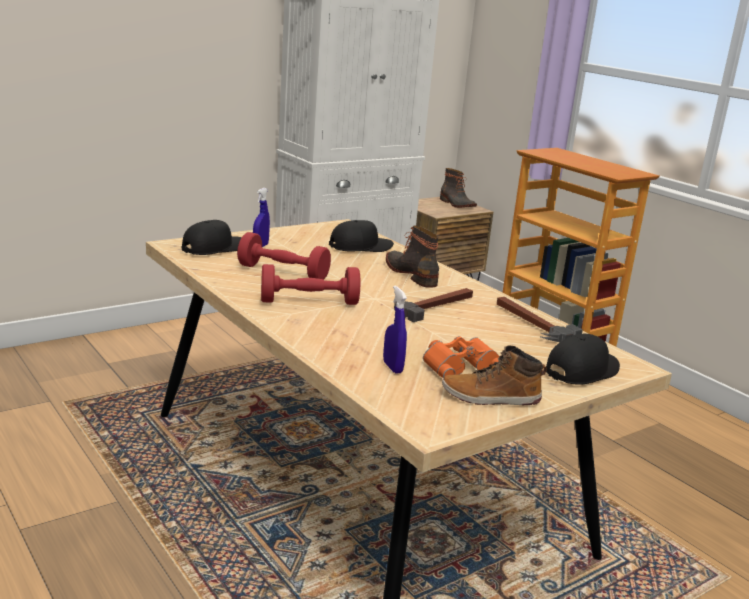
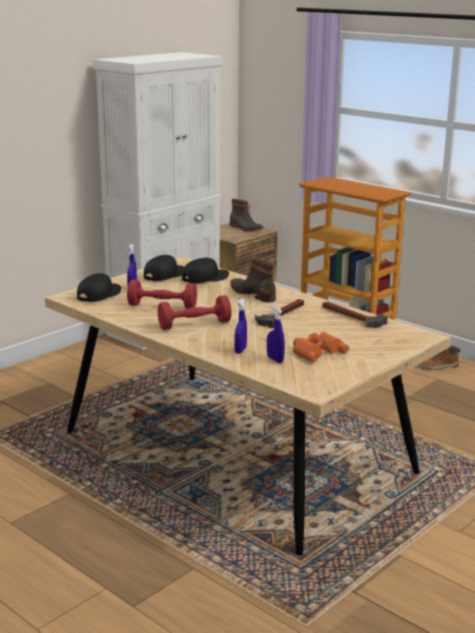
camera: 10 degrees left, 0 degrees up
(350, 346) = (240, 350): none -> blue spray bottle
(490, 398) = (345, 368): boot -> boot (438, 366)
(582, 371) = (395, 343): black cap -> black cap (164, 275)

